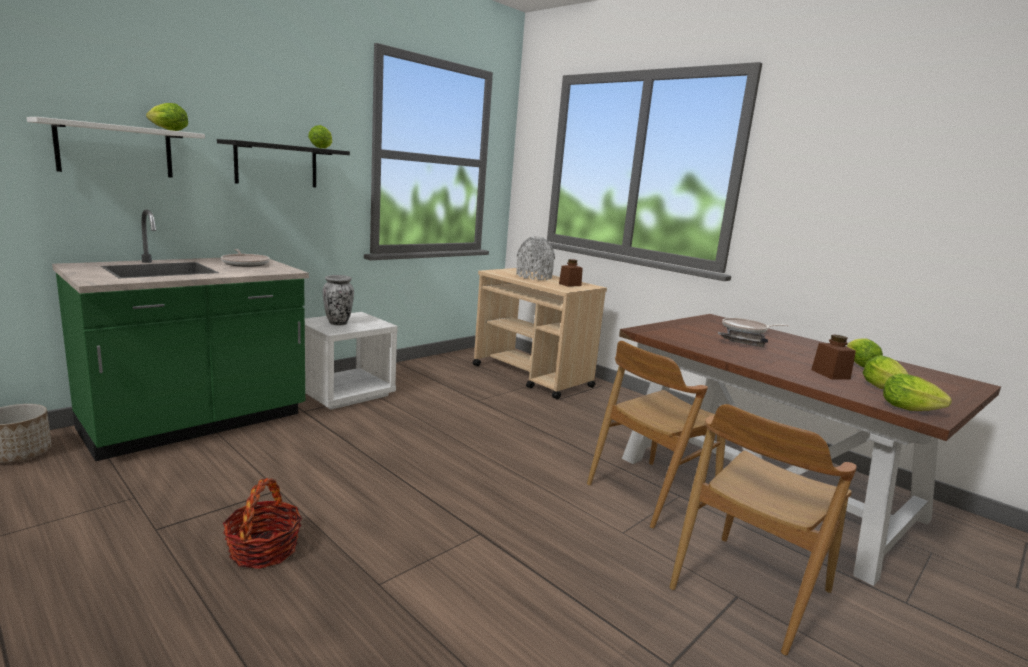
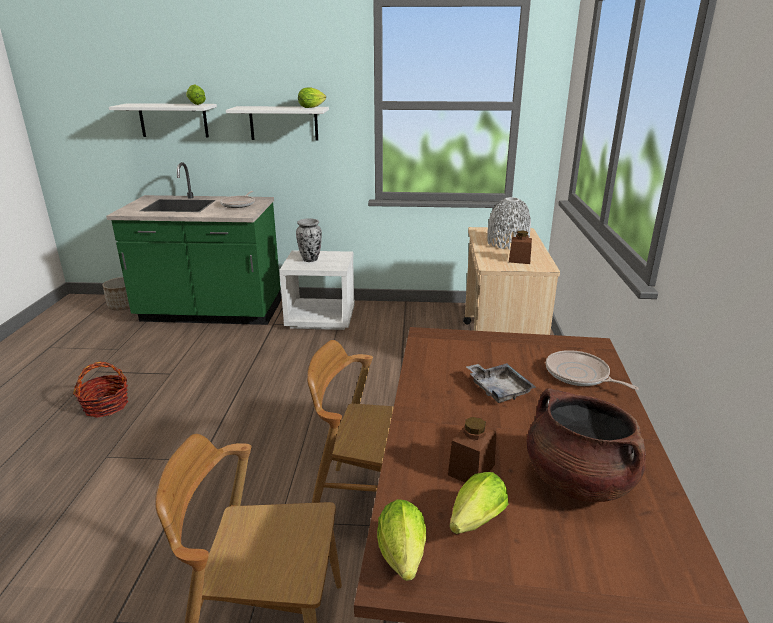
camera: 50 degrees right, 10 degrees up
(276, 165) = (283, 123): black shelf -> white shelf
(858, 364) = (577, 480): lettuce -> brown cooking pot

